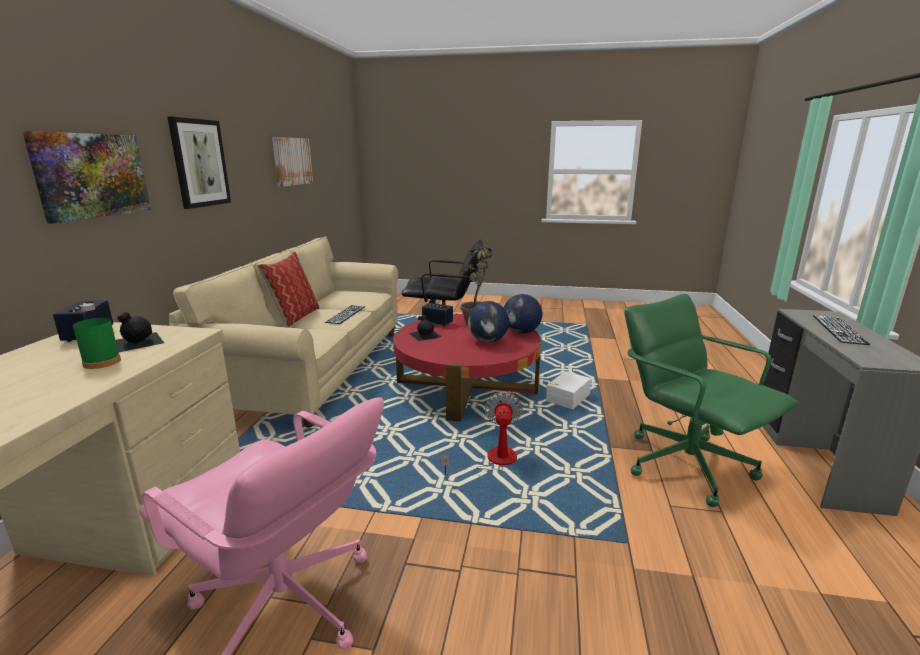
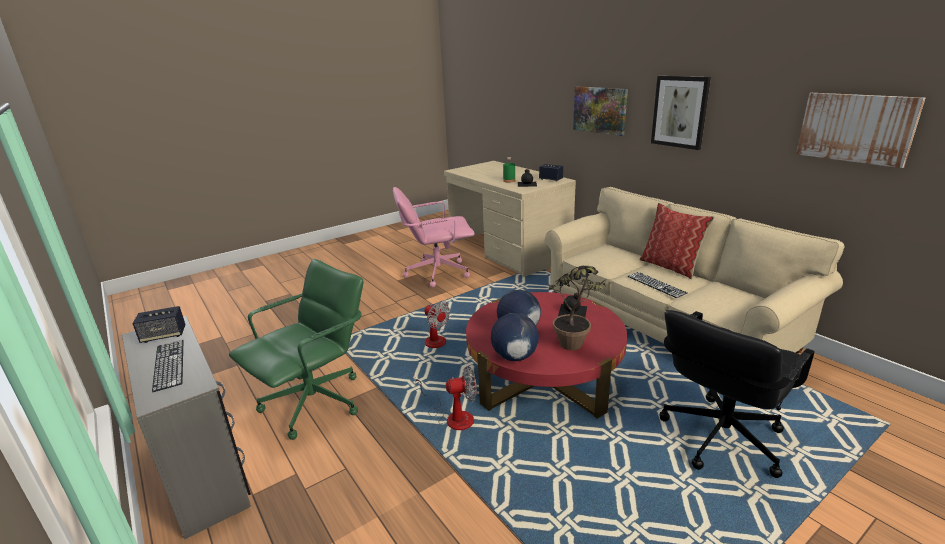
camera: 135 degrees right, 5 degrees up
(437, 323) = (600, 327): speaker -> speaker (163, 335)
(566, 398) = (452, 417): white storage box -> fan
(686, 464) = (315, 403): green office chair -> green office chair turned 60 degrees counterclockwise

